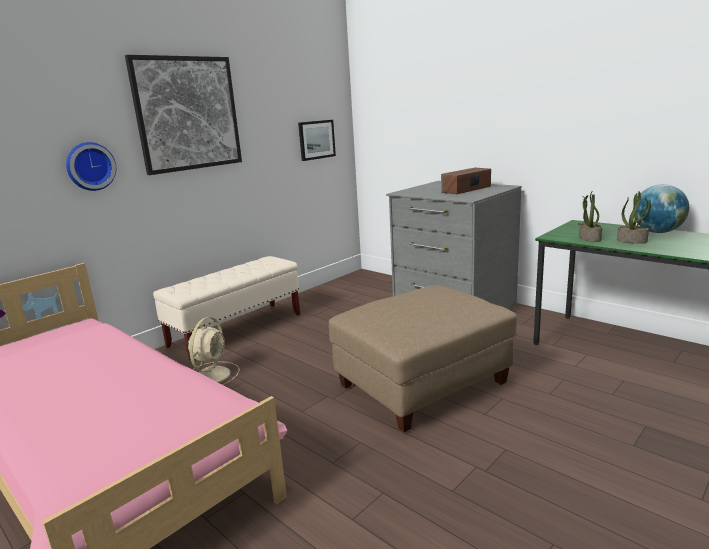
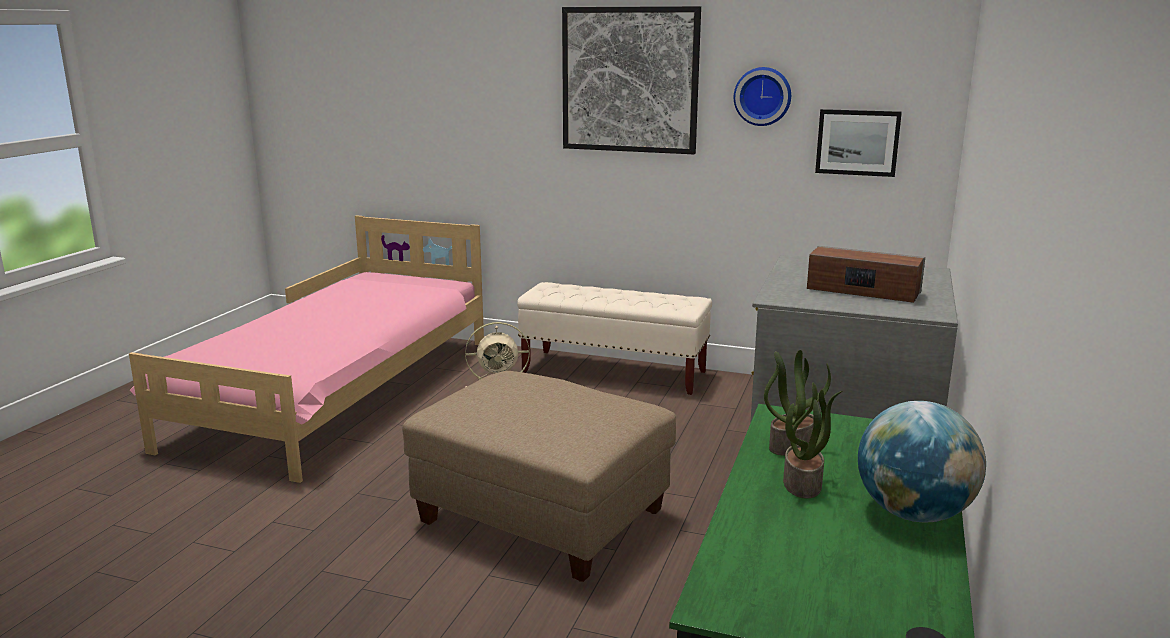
camera: 65 degrees right, 0 degrees up
(90, 166) = (508, 127): wall clock -> wall clock (763, 96)

